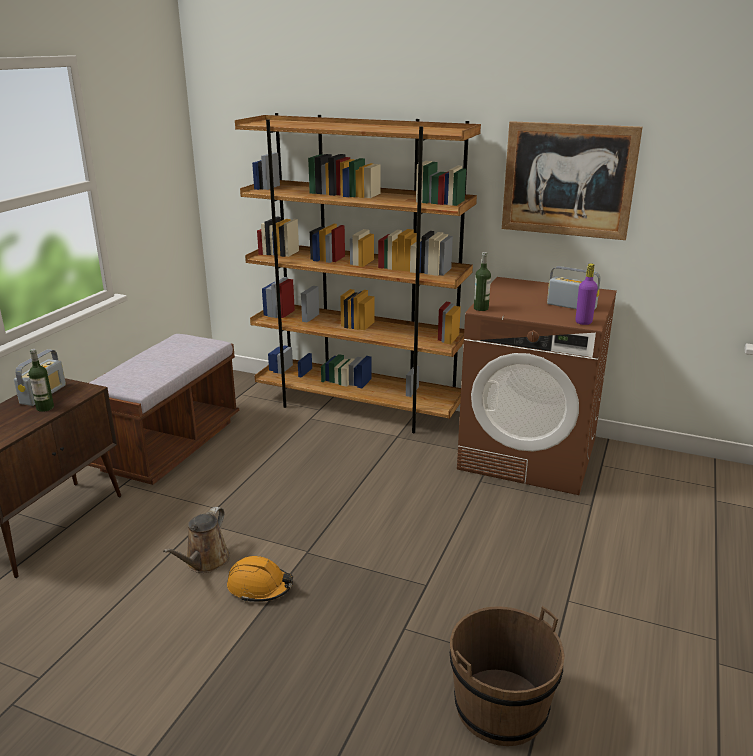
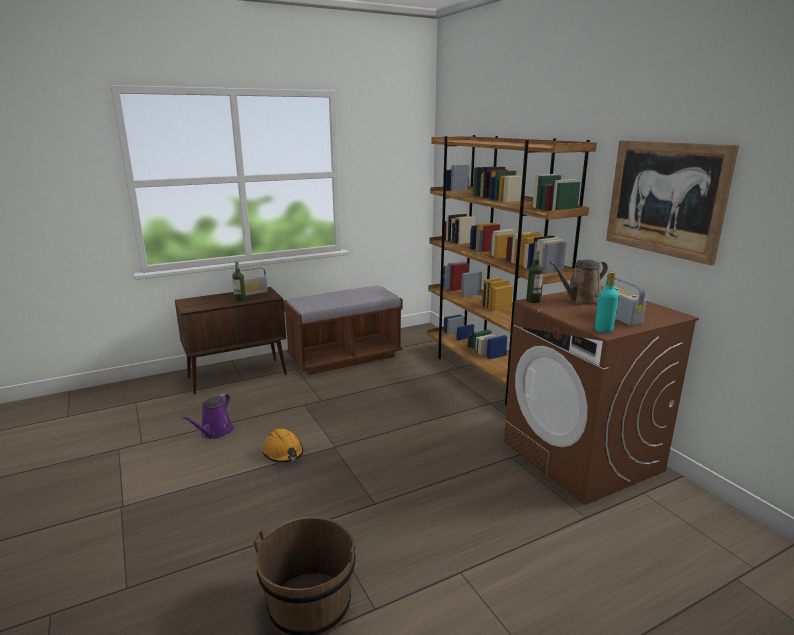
camera: 40 degrees right, 5 degrees down
(132, 609) = (215, 432): none -> purple watering can
(205, 562) = (277, 426): brown watering can -> brown watering can (580, 300)
(583, 322) = (603, 330): purple bottle -> turquoise bottle

